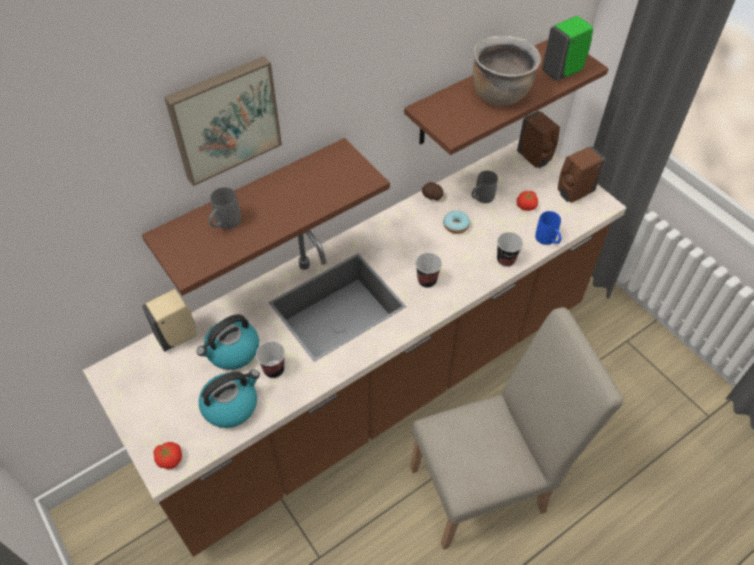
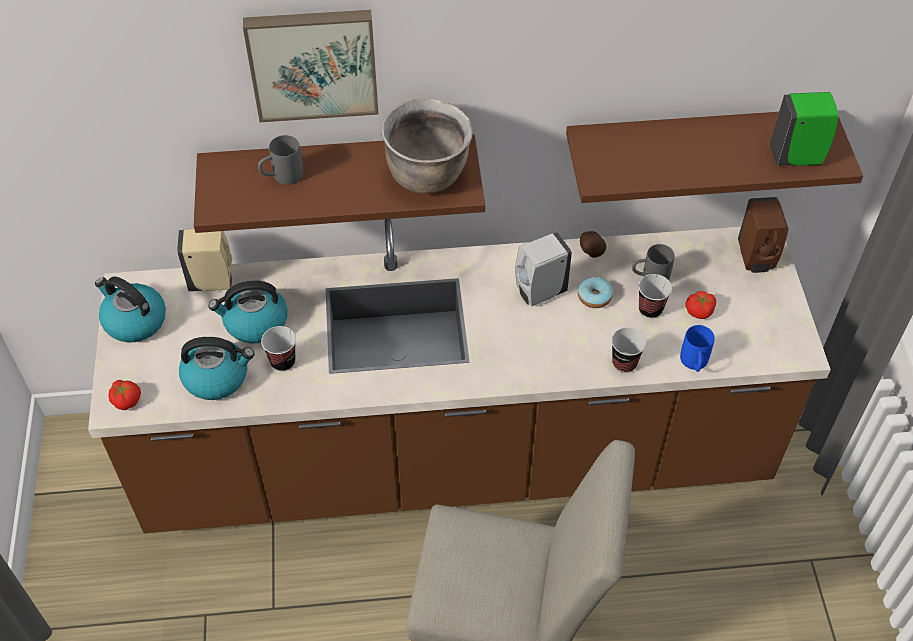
camera: 30 degrees right, 0 degrees up
(133, 395) = (134, 321): none -> kettle
(418, 239) = (539, 292): none -> white soap dispenser
(427, 280) = (513, 344): cup -> cup (650, 309)
(500, 94) = (693, 154): brown cooking pot -> brown cooking pot (427, 175)
(573, 193) = (772, 322): brown soap dispenser -> none

